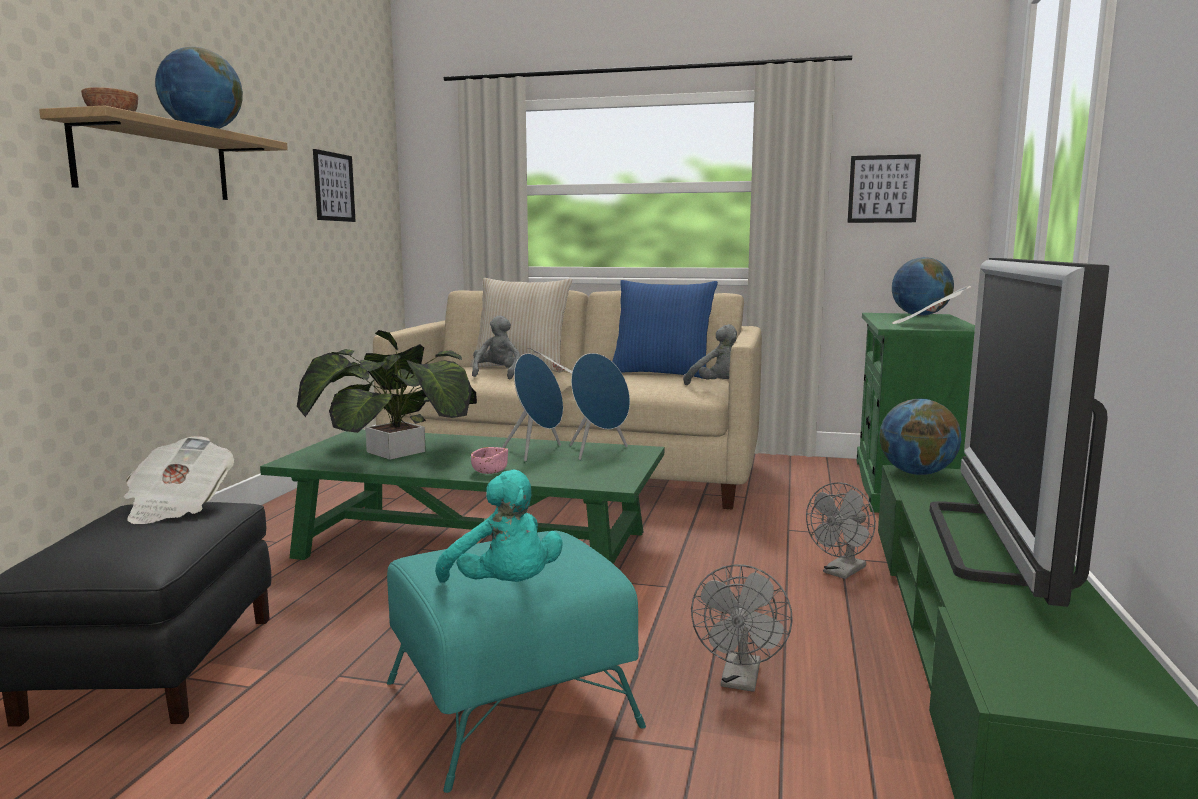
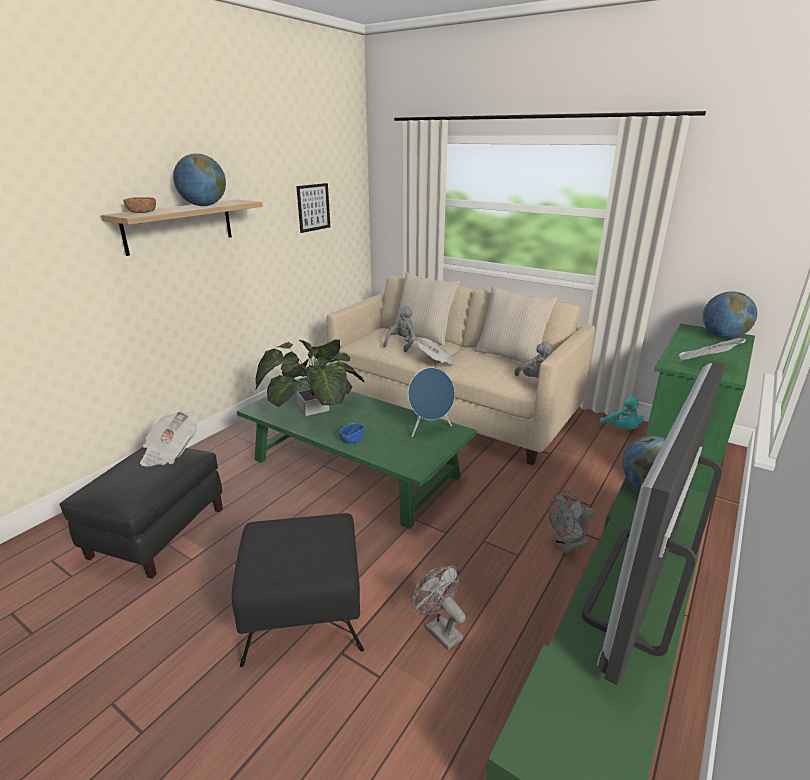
camera: 20 degrees right, 15 degrees up
(490, 471) = (352, 439): pink bowl -> blue bowl
(504, 588) = (276, 573): turquoise plush toy -> turquoise plush toy (622, 429)
(508, 703) = (303, 609): turquoise ottoman -> black ottoman
(536, 452) = (392, 422): blue speaker -> none
(661, 374) = (511, 356): blue pillow -> beige pillow
(740, 681) = (439, 629): grey fan -> grey fan turned 105 degrees clockwise
(883, 189) = (717, 226): picture -> none

